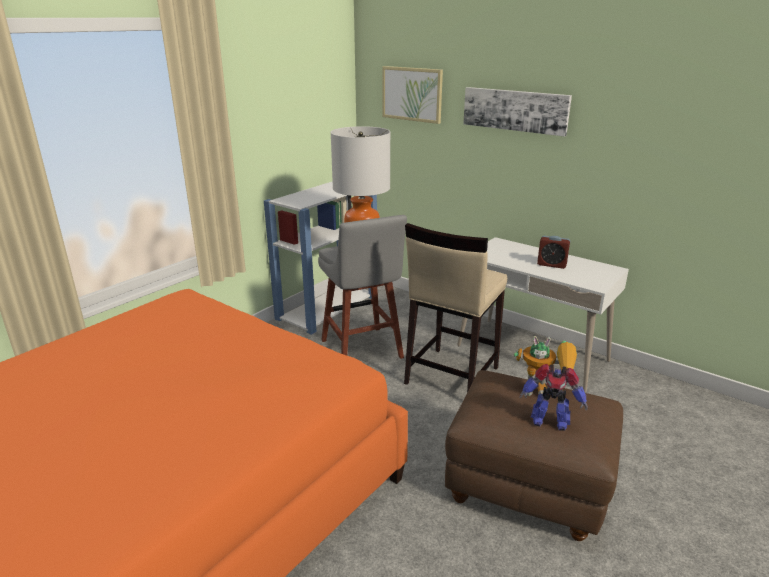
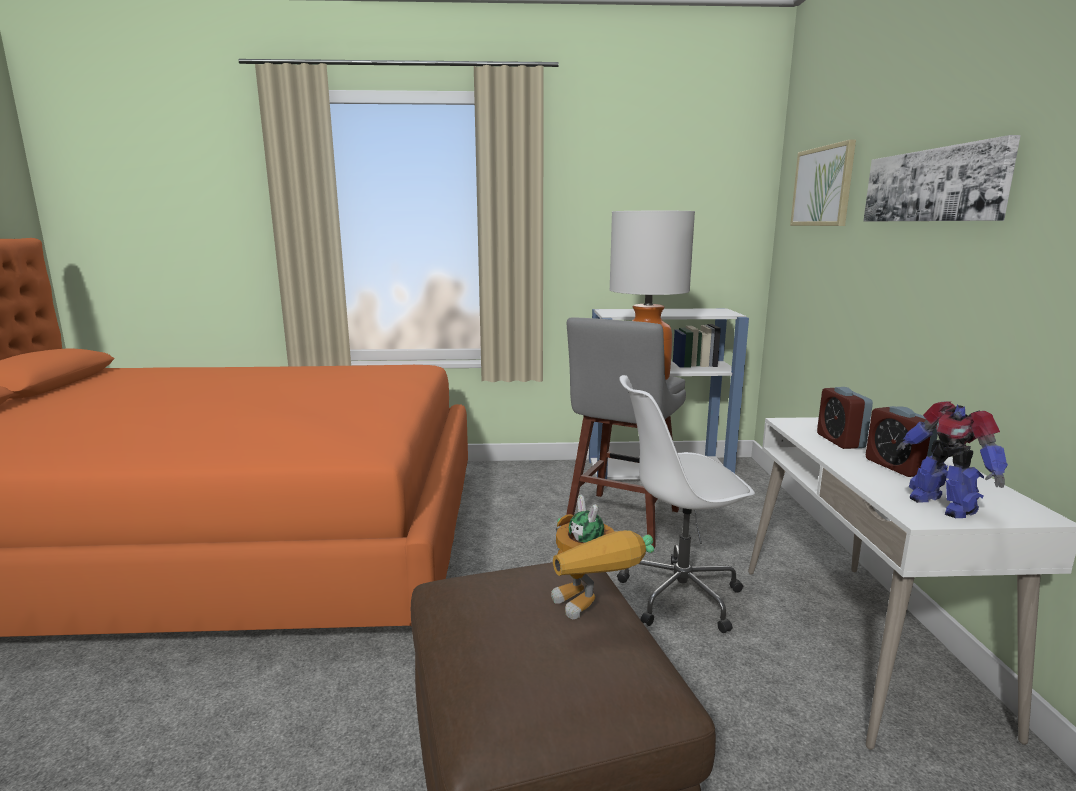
camera: 50 degrees right, 10 degrees down
(450, 376) = (676, 596): beige stool -> white office chair
(513, 258) = (840, 441): none -> alarm clock
(549, 421) = (507, 642): toy robot -> toy robot (942, 505)

